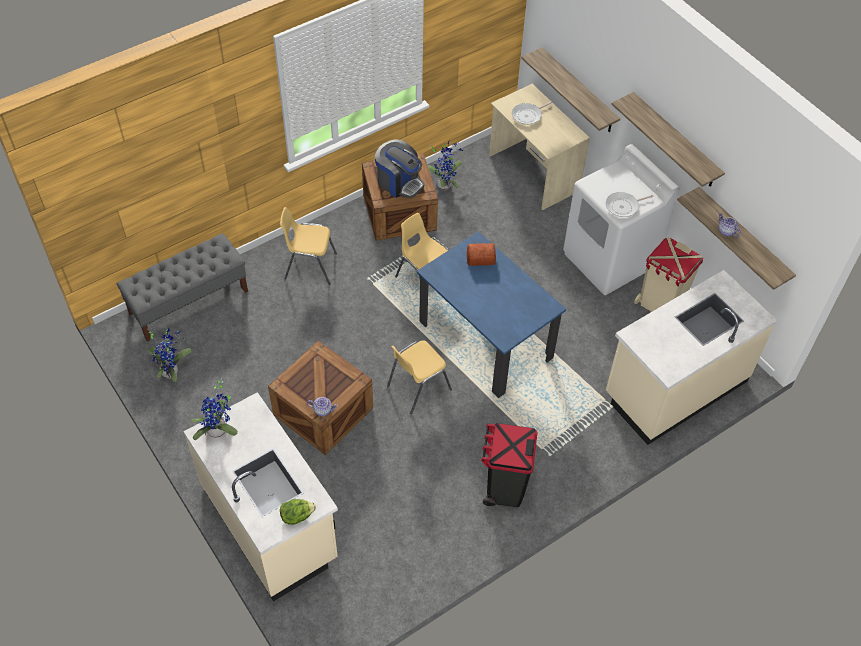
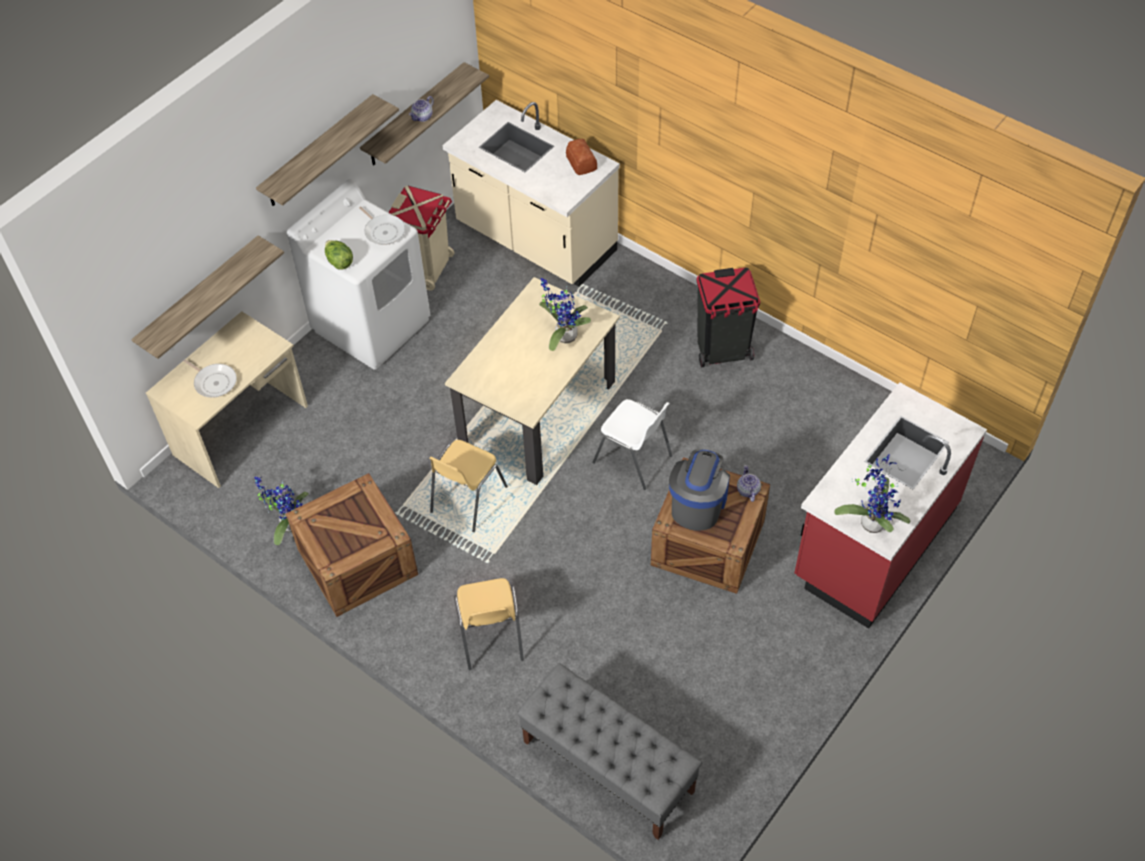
camera: 105 degrees left, 0 degrees up
(171, 371) = (726, 738): potted plant -> potted plant (563, 335)
(271, 523) = (873, 543): beige counter -> red counter
(297, 516) = (929, 411): lettuce -> lettuce (339, 262)
(399, 182) = (353, 524): coffee machine -> coffee machine (698, 503)
(418, 388) = (633, 459): yellow chair -> white chair
(480, 258) = (488, 370): bread -> bread (581, 163)
(485, 340) = (537, 413): blue dining table -> beige dining table

